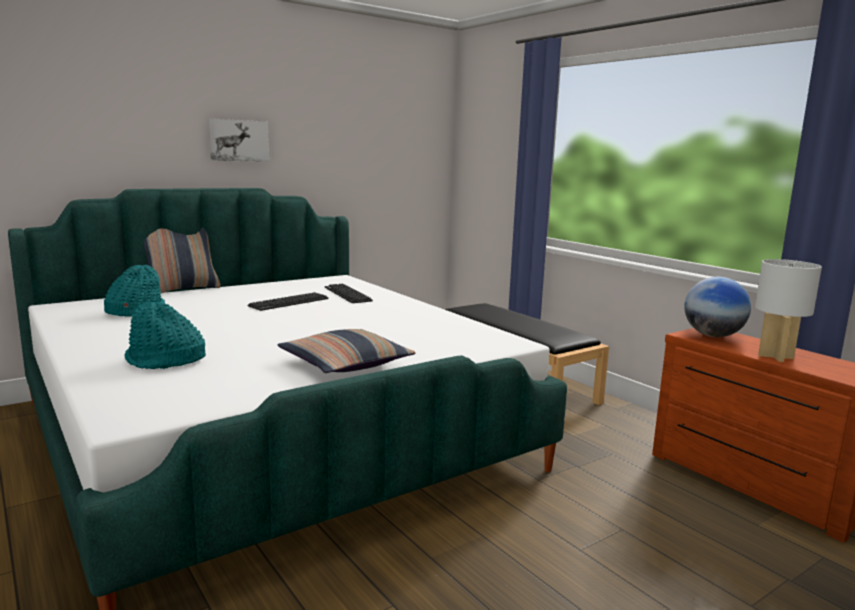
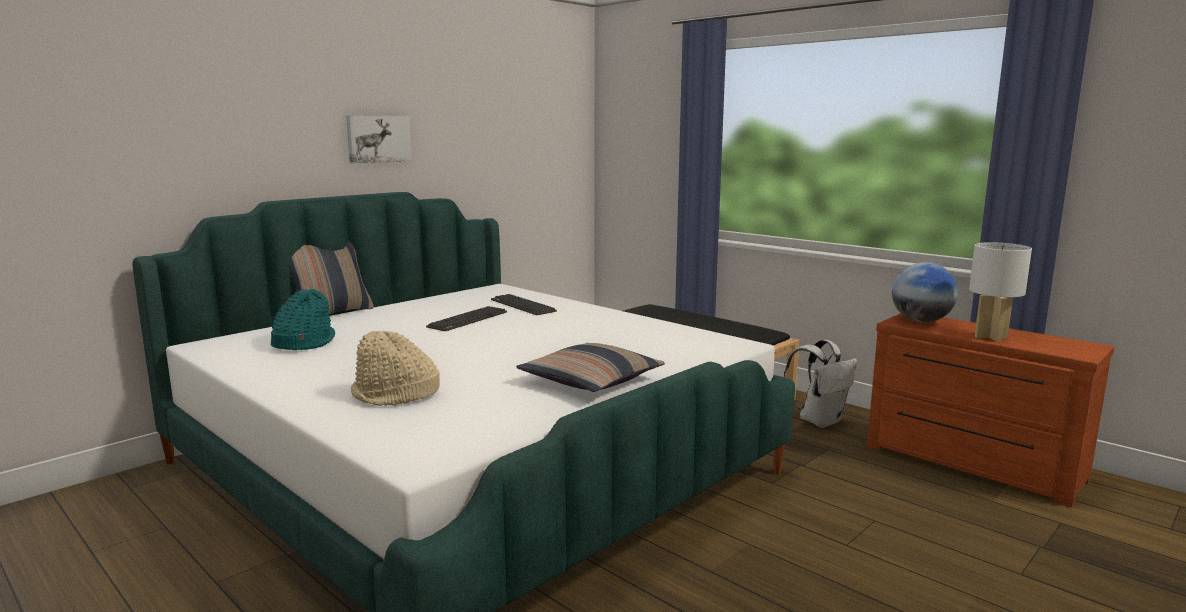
camera: 10 degrees left, 0 degrees up
(165, 361) = (395, 395): turquoise hat -> beige hat
(617, 425) = (819, 421): none -> white backpack

